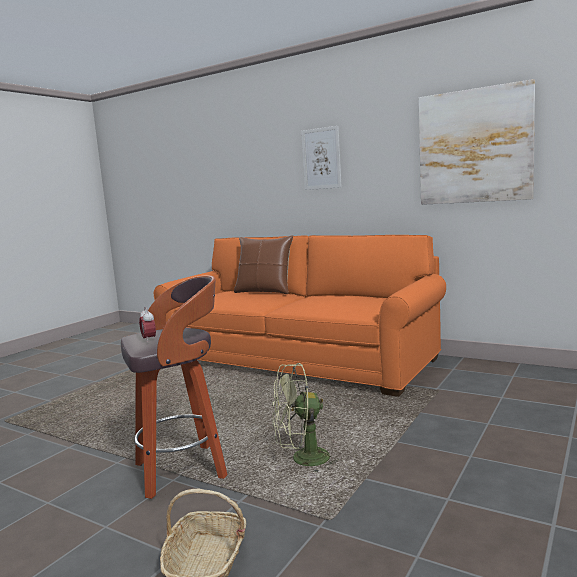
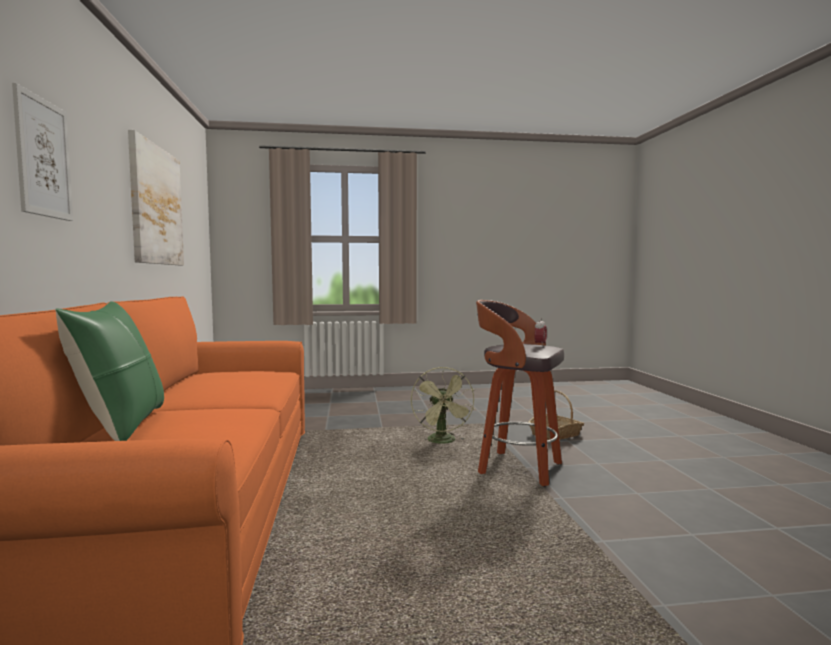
camera: 130 degrees left, 5 degrees down
(264, 291) = (121, 425): brown pillow -> green pillow
(302, 460) = (443, 442): green fan -> green fan turned 45 degrees clockwise

